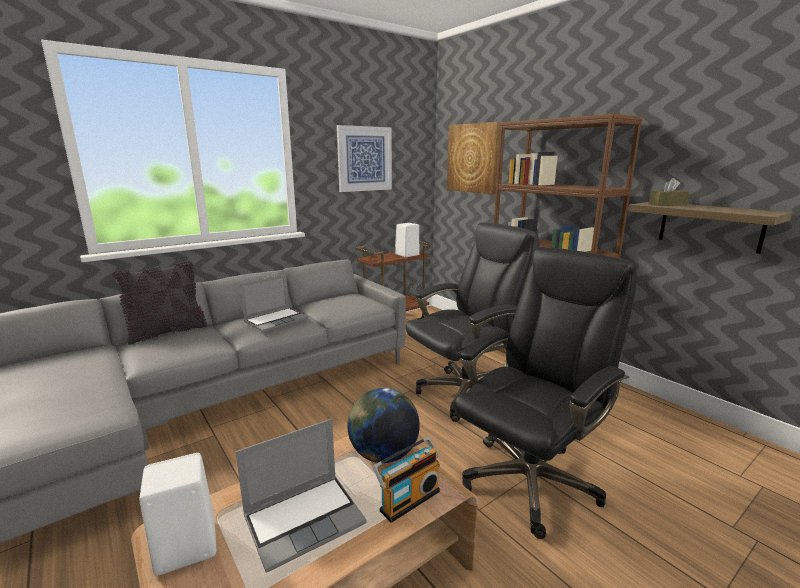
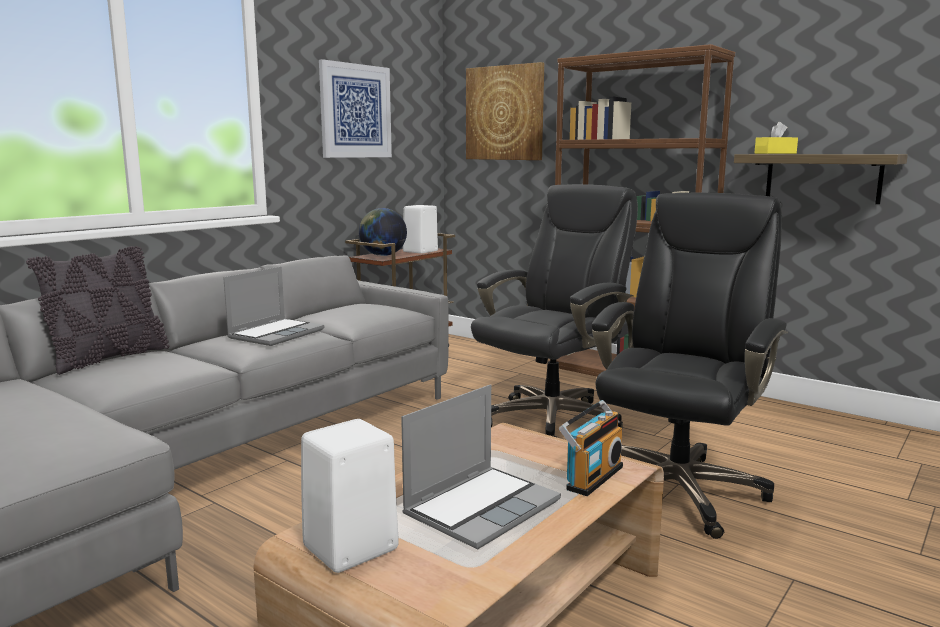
camera: 15 degrees left, 5 degrees down
(383, 454) = (530, 447): globe -> globe (383, 255)
(667, 204) = (775, 153): brown tissue box -> yellow tissue box

